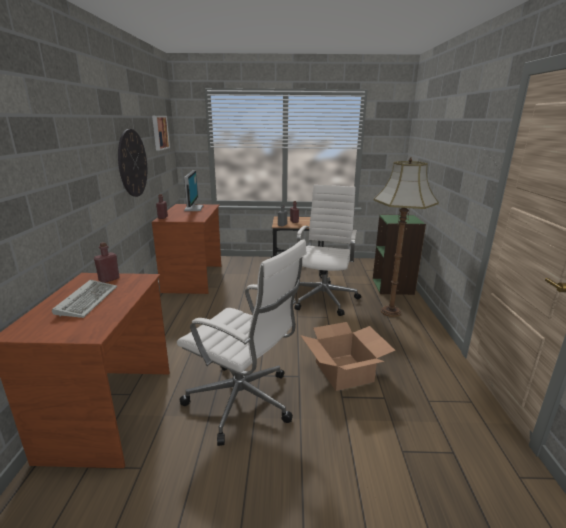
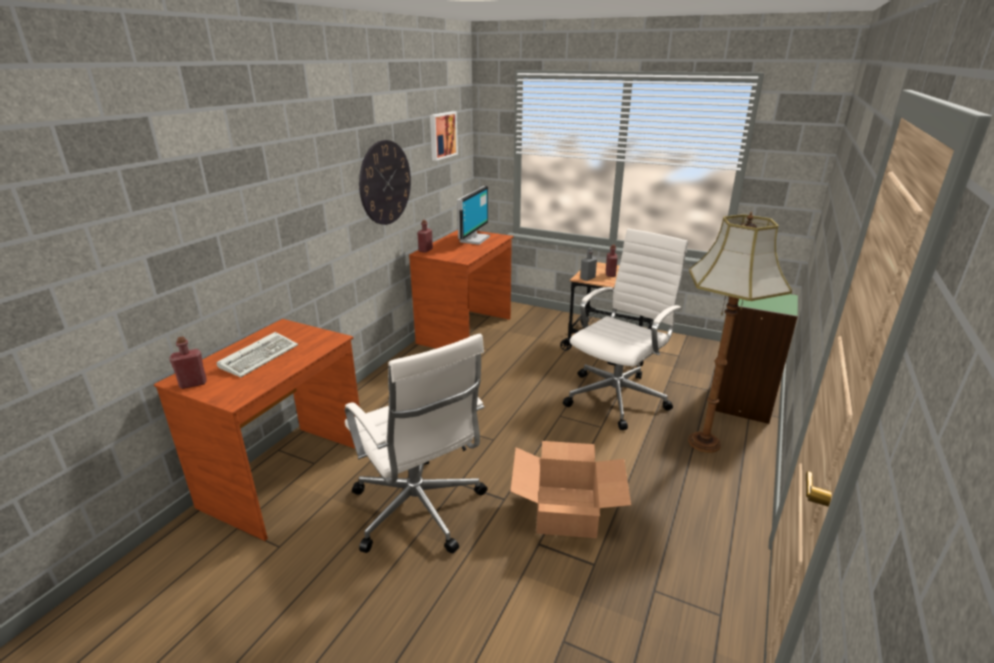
camera: 25 degrees right, 5 degrees up
(109, 279) = (299, 333): red bottle -> red bottle (193, 383)

